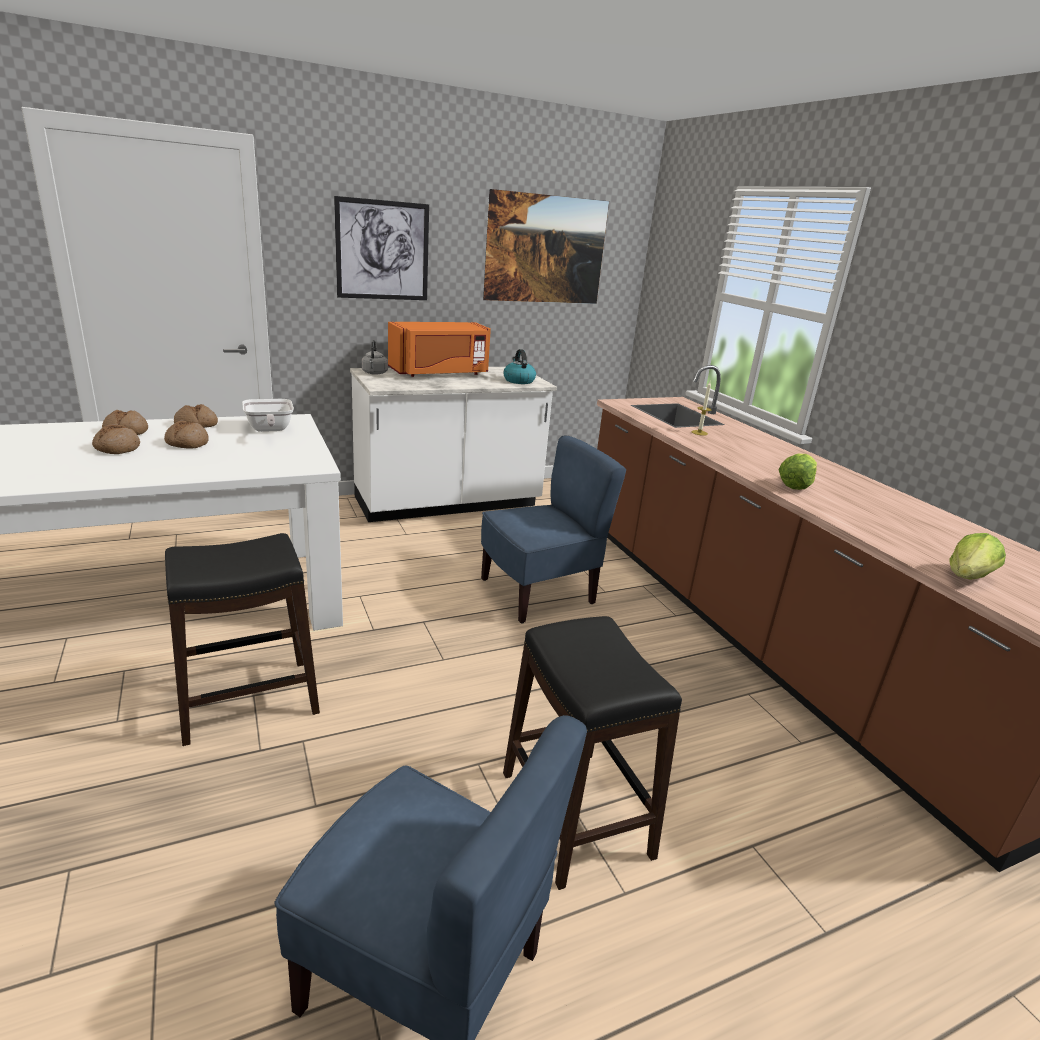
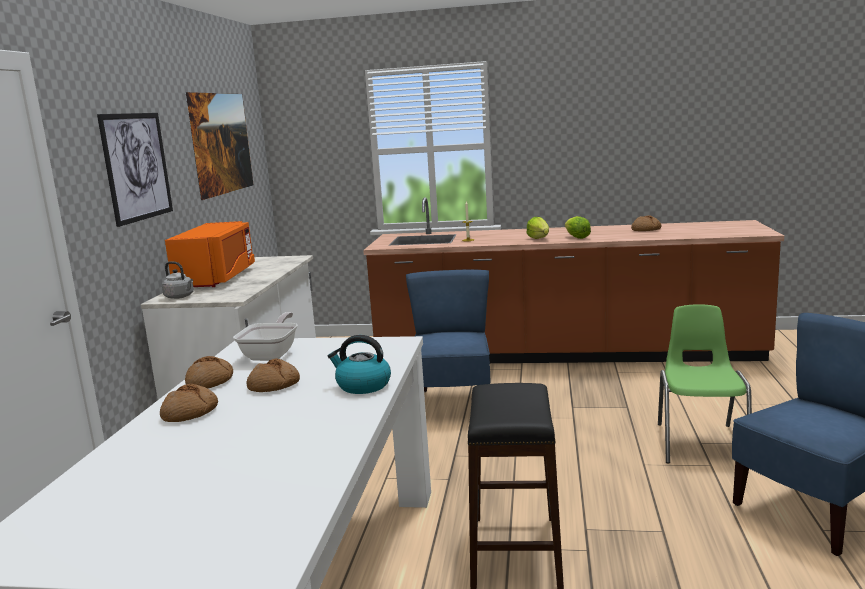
camera: 55 degrees left, 10 degrees down
(117, 448) = (251, 415): bread -> bread (646, 230)
(269, 430) = (272, 354): frying pan -> frying pan turned 90 degrees counterclockwise
(518, 380) = (280, 261): kettle -> kettle (362, 386)
(576, 813) = (701, 443): black stool -> green chair
(968, 578) = (705, 234): lettuce -> lettuce (539, 239)

